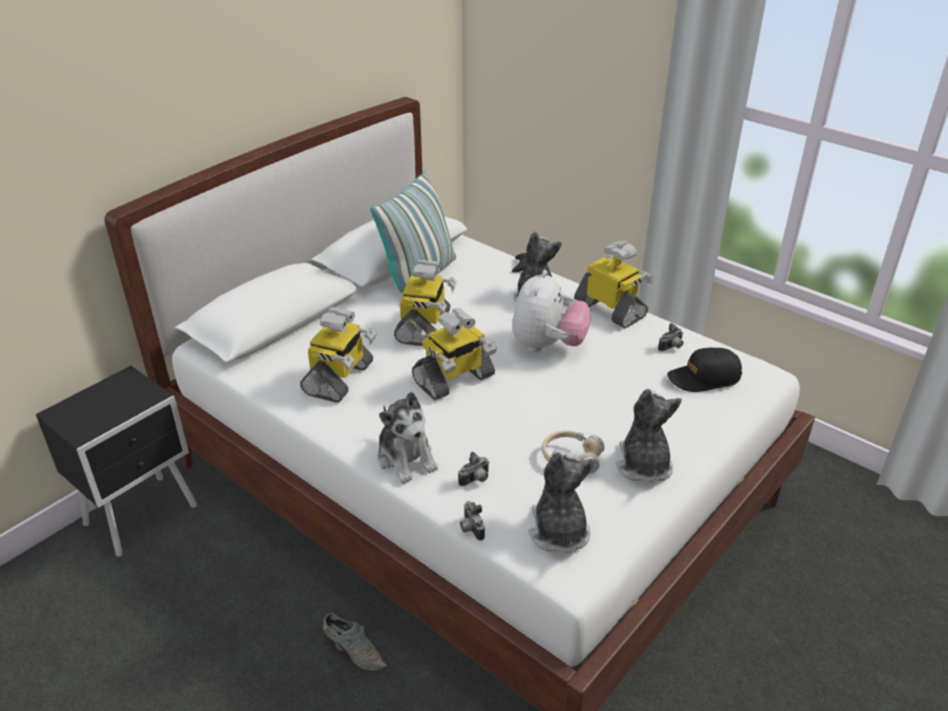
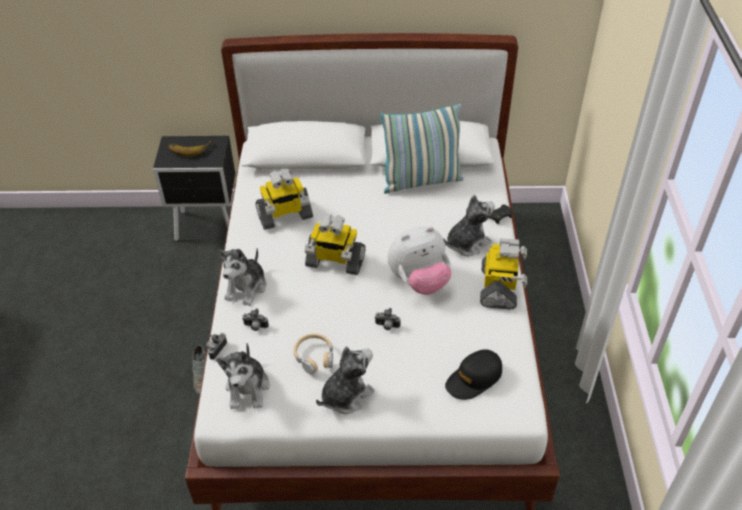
camera: 50 degrees right, 10 degrees up
(97, 402) = (190, 148): none -> banana
(424, 327) = (372, 216): toy robot -> none
(558, 531) = (248, 388): plush toy -> plush toy turned 135 degrees clockwise
(671, 348) = (491, 343): camera -> camera (387, 326)
(704, 378) = (474, 379): black cap -> black cap turned 75 degrees counterclockwise

